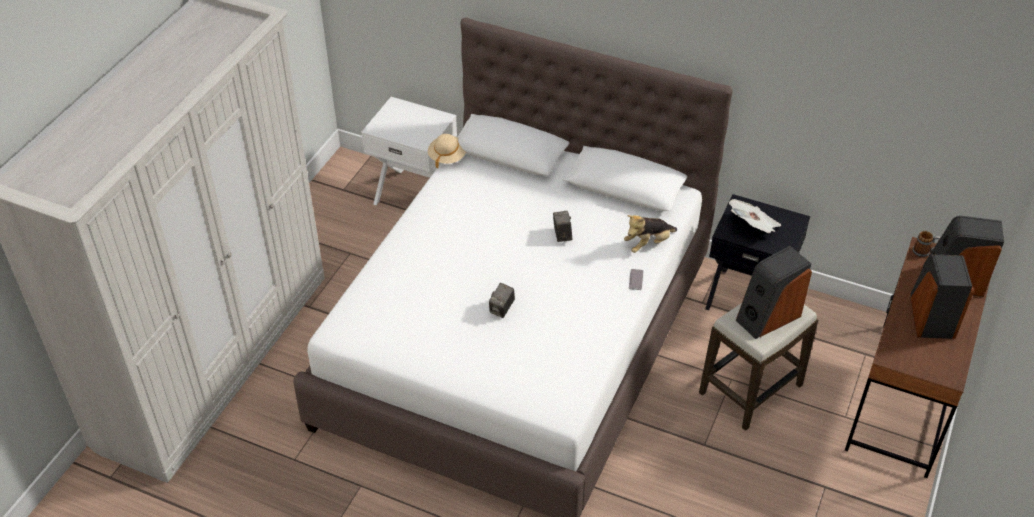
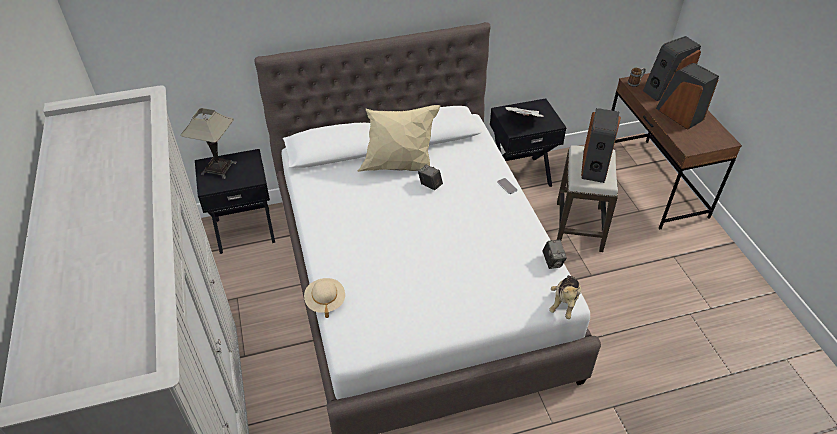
camera: 40 degrees left, 0 degrees up
(402, 115) = (218, 168): none -> table lamp
(415, 194) = (245, 229): white nightstand -> black nightstand
(447, 157) = (292, 176): beige hat -> beige hat (325, 301)
(502, 309) = (448, 256): camera -> camera (552, 261)
(553, 201) = (399, 166): none -> beige pillow
(648, 244) = (487, 160): plush toy -> plush toy (564, 303)

